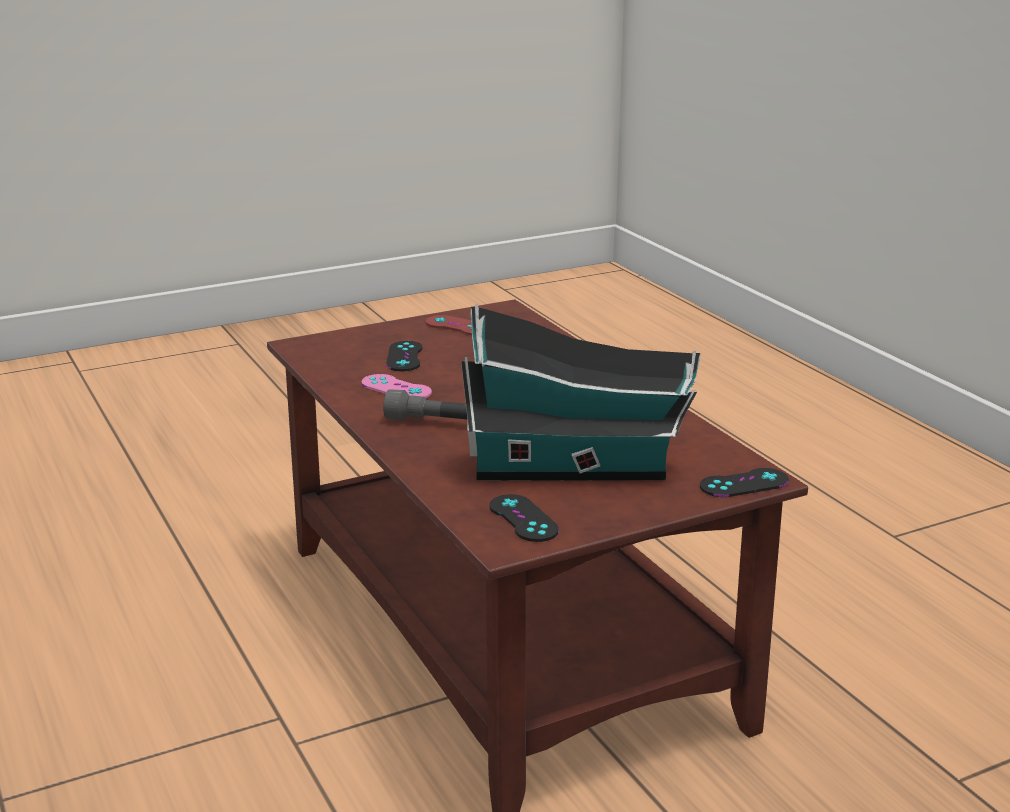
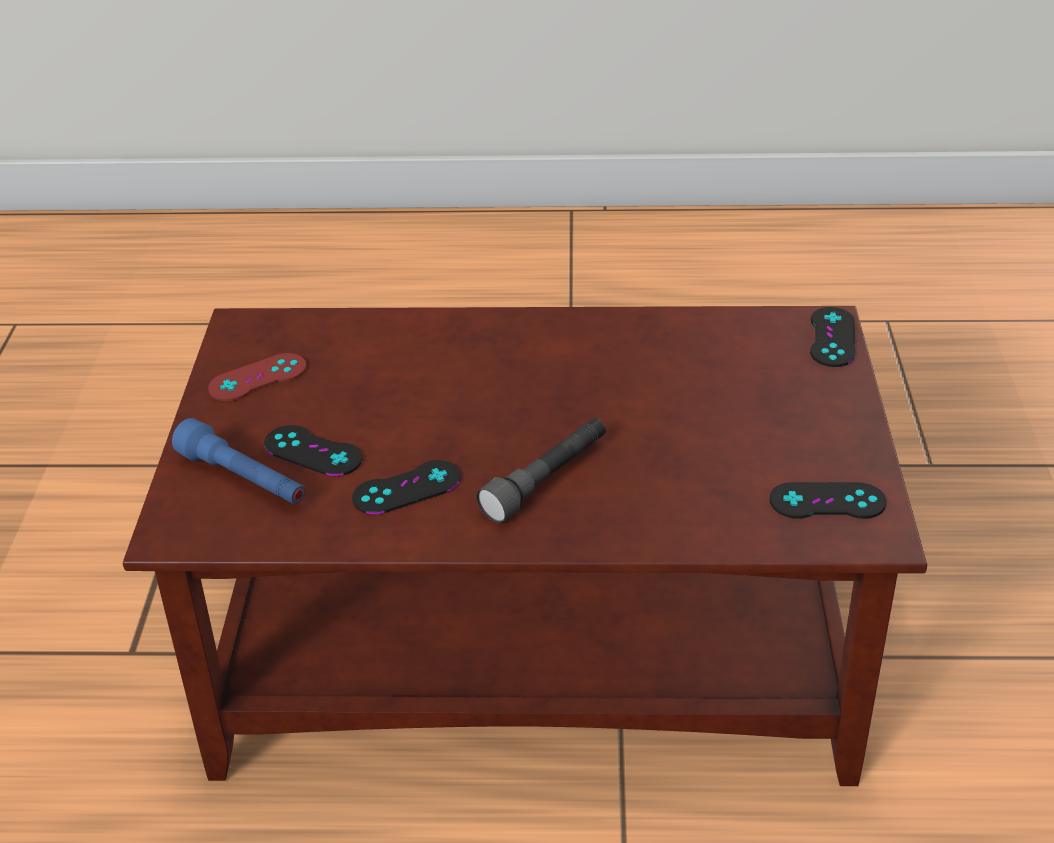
camera: 60 degrees left, 15 degrees up
(361, 347) = (243, 479): none -> blue flashlight
(396, 388) = (407, 488): pink game controller -> black game controller
(577, 469) = (733, 425): toy house -> none

